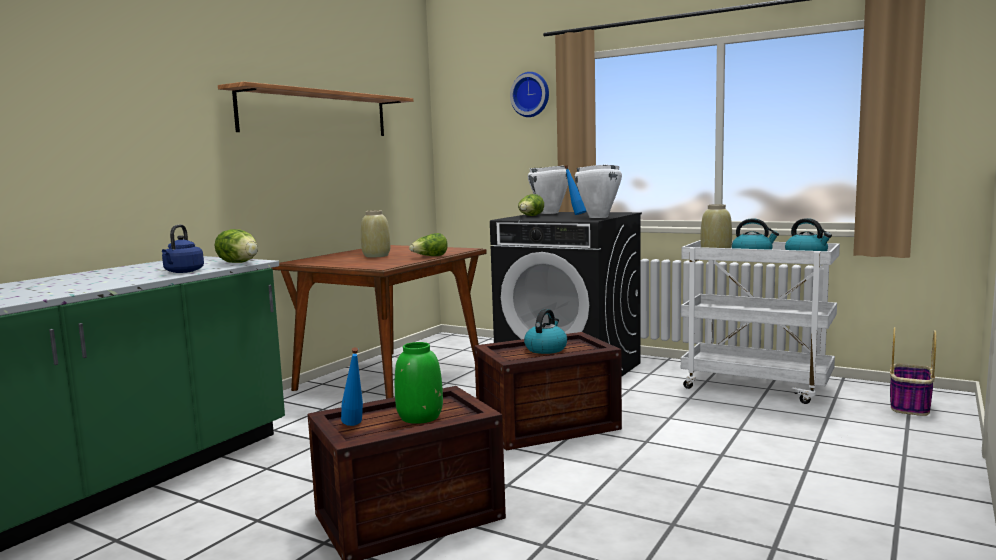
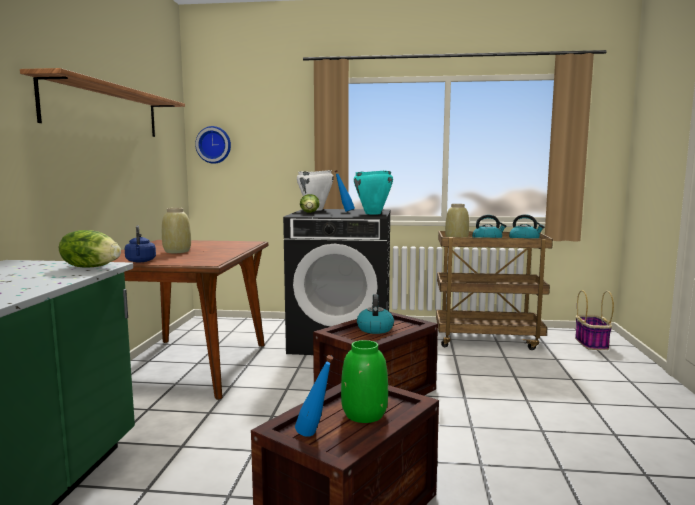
camera: 25 degrees left, 0 degrees up
(183, 272) = (43, 282): blue kettle -> blue kettle (140, 261)
(429, 257) = (234, 251): lettuce -> none
(531, 94) = (286, 109): wall clock -> wall clock (214, 145)
(598, 217) = (373, 213): white cooking pot -> turquoise cooking pot
(757, 386) = (488, 340): white cart -> brown cart

